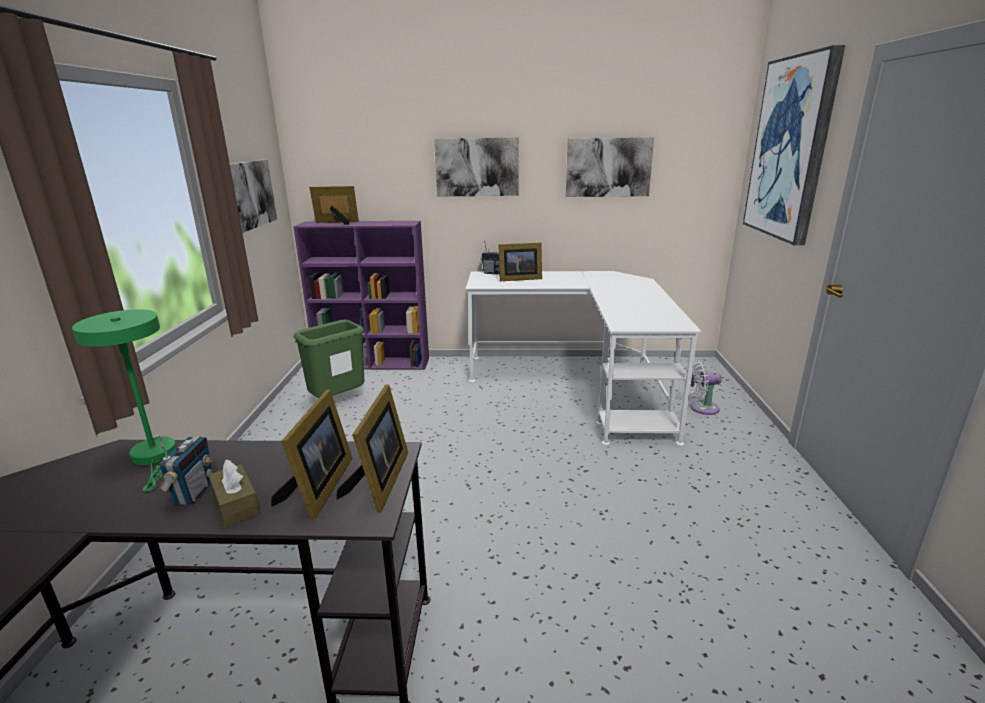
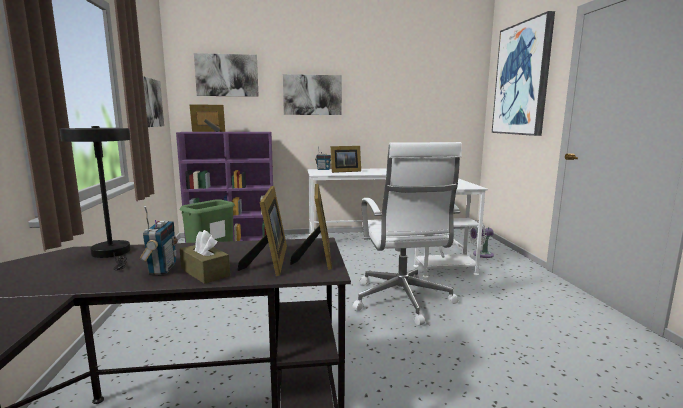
camera: 10 degrees left, 10 degrees down
(155, 457) = (113, 253): green table lamp -> black table lamp
(559, 482) = (402, 301): none -> white office chair
(608, 167) = (401, 97): picture -> picture (227, 75)

